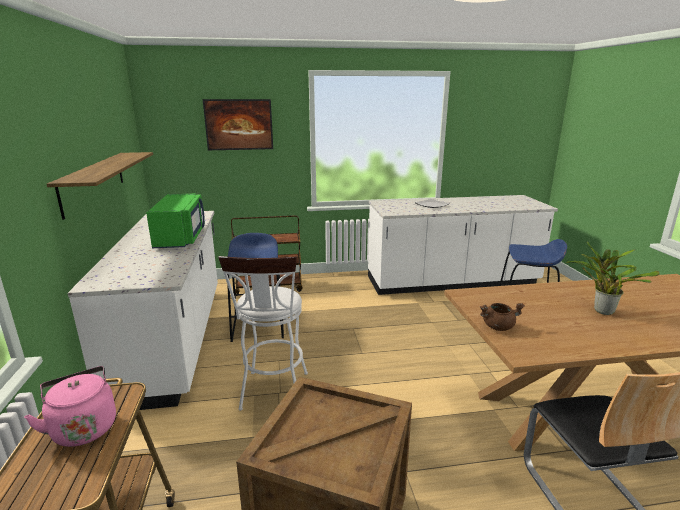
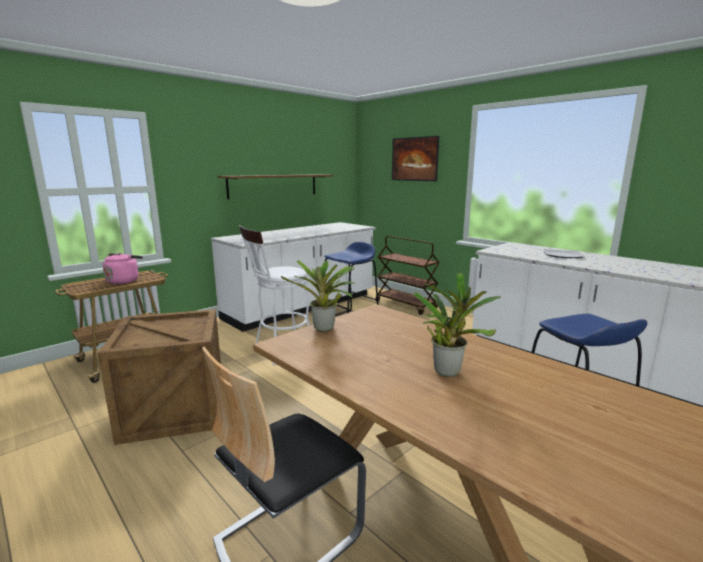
camera: 55 degrees right, 5 degrees down
(181, 238) = (311, 233): green microwave -> none
(498, 327) = (324, 330): brown cooking pot -> potted plant

